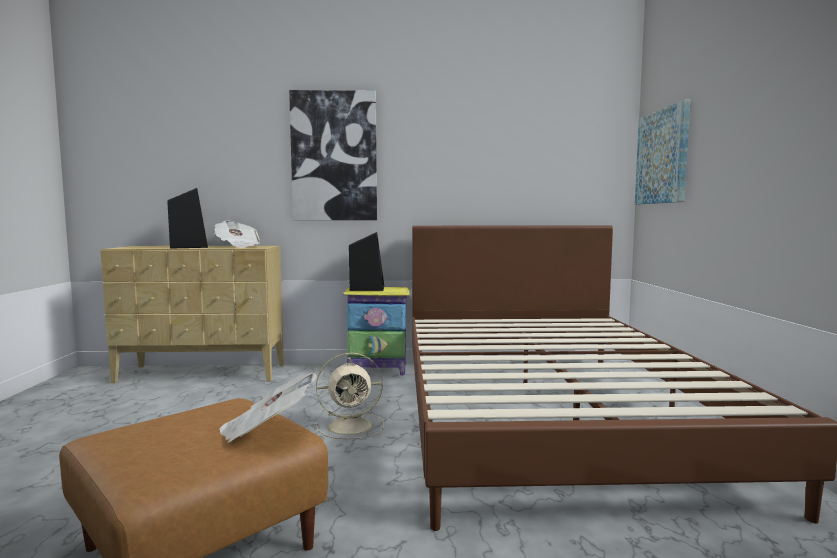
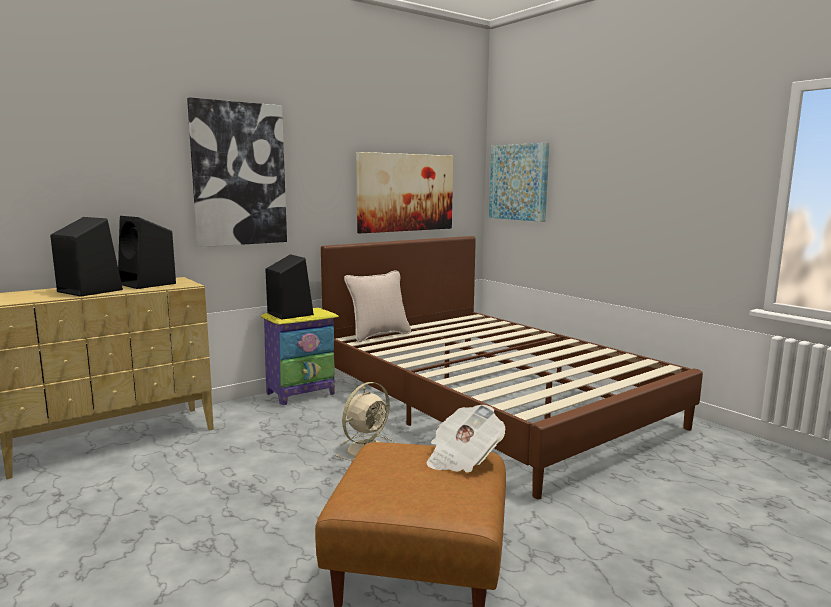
camera: 35 degrees left, 5 degrees up
(237, 246) = (148, 284): newspaper -> black speaker
(460, 322) = (378, 335): none -> beige pillow
(520, 174) = (405, 192): none -> picture

